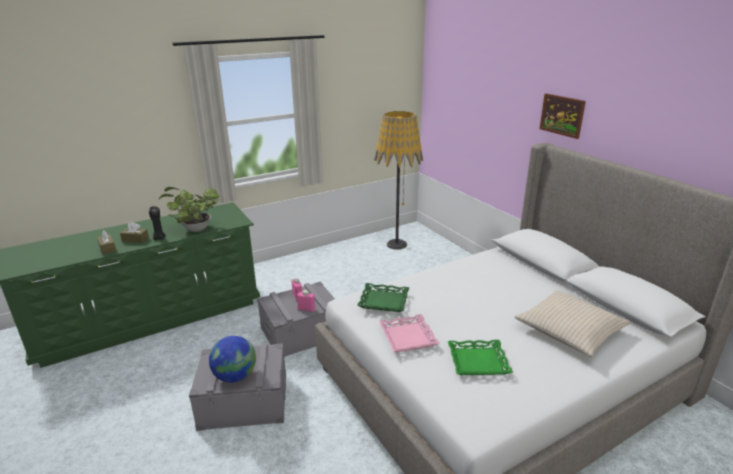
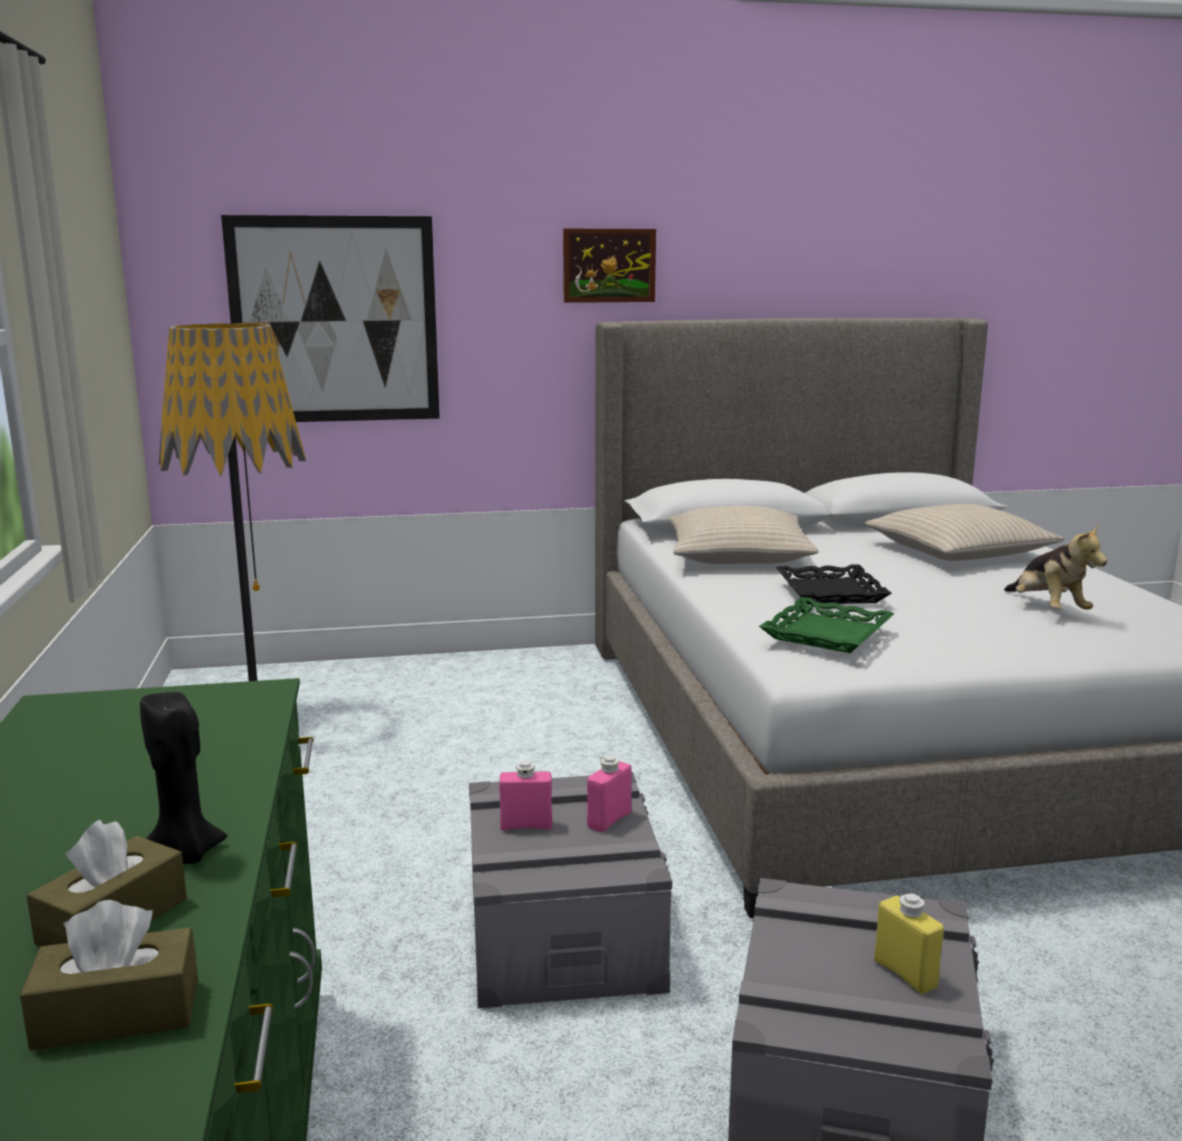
camera: 70 degrees left, 10 degrees down
(194, 229) = (200, 774): potted plant -> none
(235, 376) = (905, 973): globe -> yellow bottle
(408, 337) = (969, 638): pink tray -> none
(443, 297) = (831, 592): none -> black tray
(467, 116) = (334, 320): none -> picture
(478, 361) = (1047, 609): green tray -> plush toy
(489, 270) = (738, 555): none -> beige pillow

